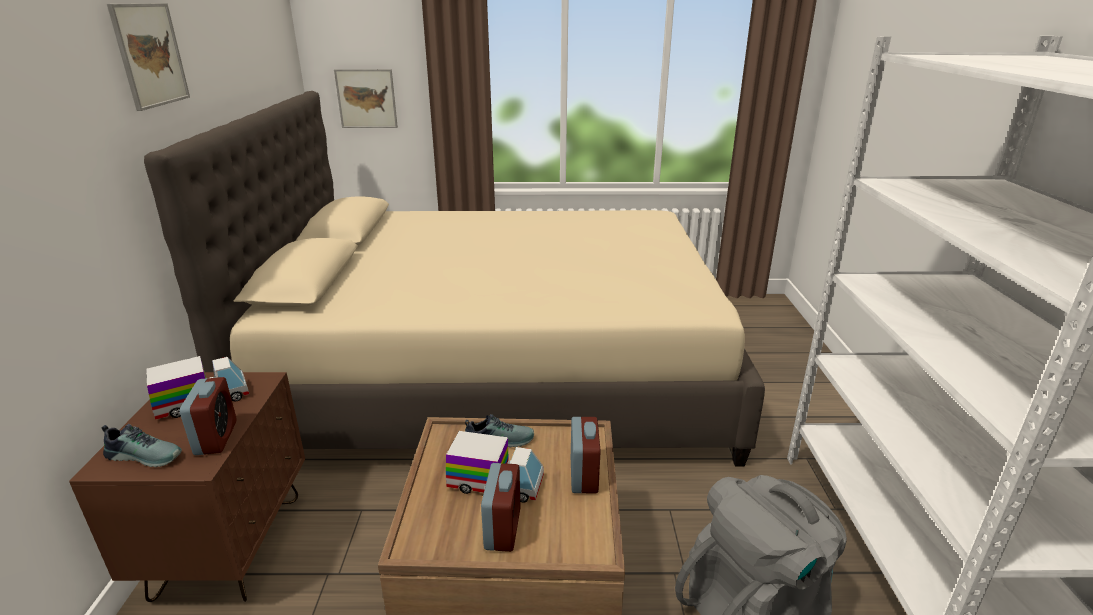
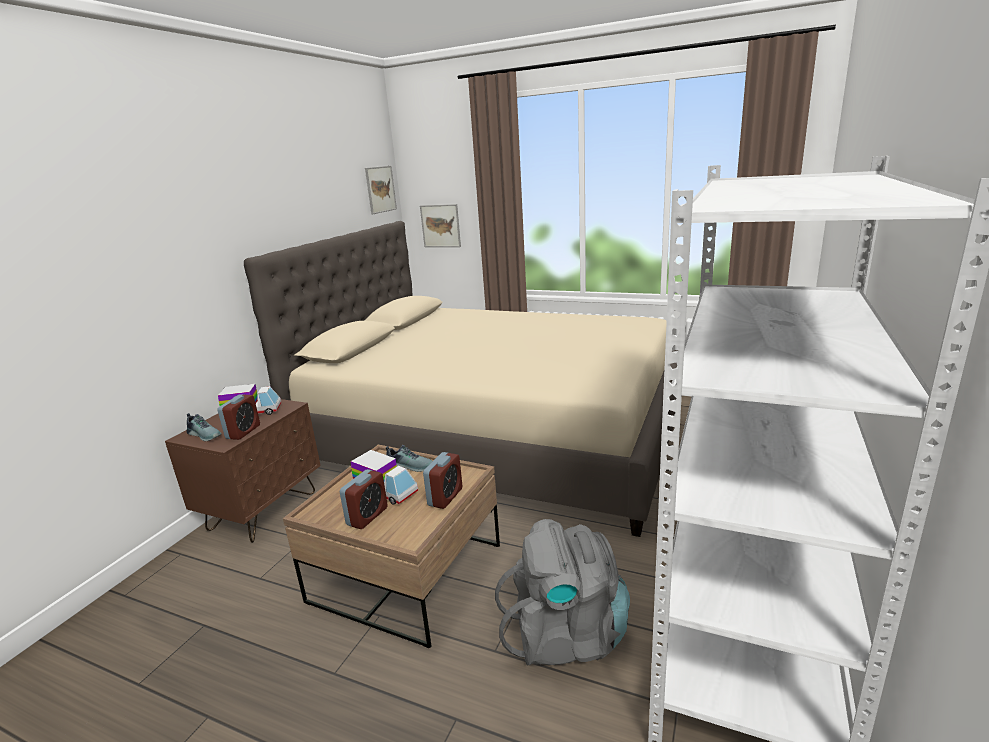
camera: 25 degrees right, 5 degrees down
(150, 55) = (262, 200): picture -> picture (380, 189)

